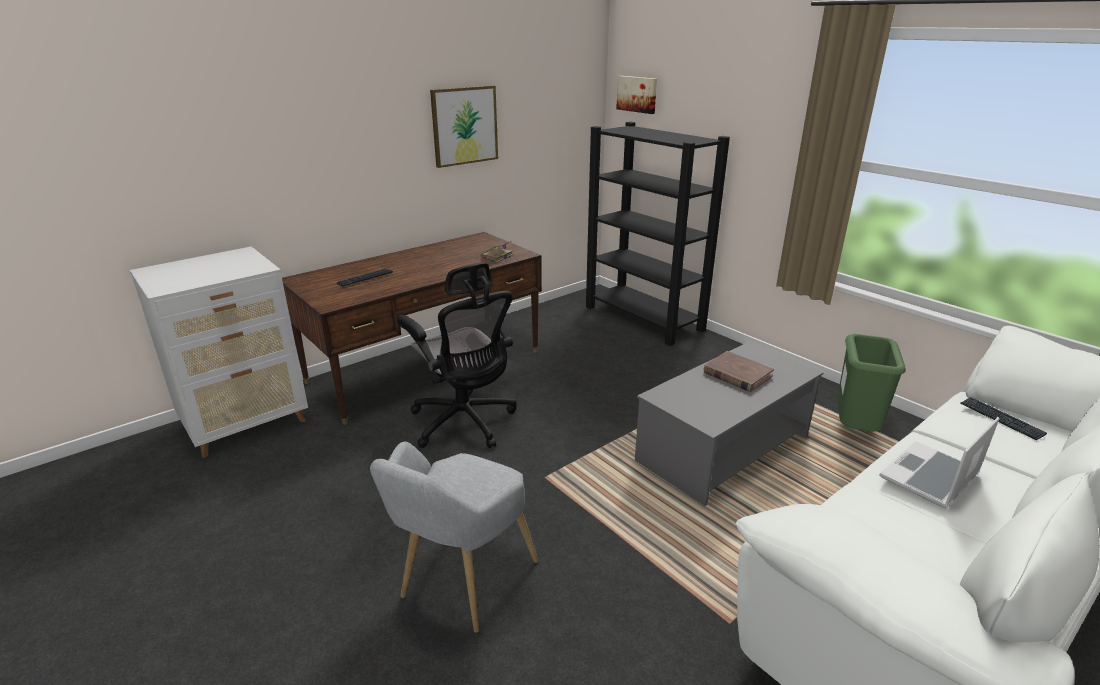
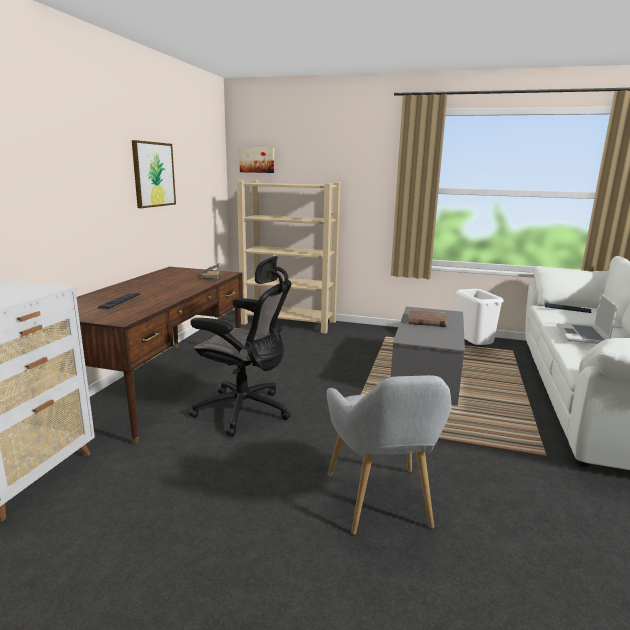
camera: 35 degrees left, 10 degrees down
(643, 318) = (289, 322): black bookcase -> beige bookcase
(855, 430) = (473, 349): green trash can -> white trash can

